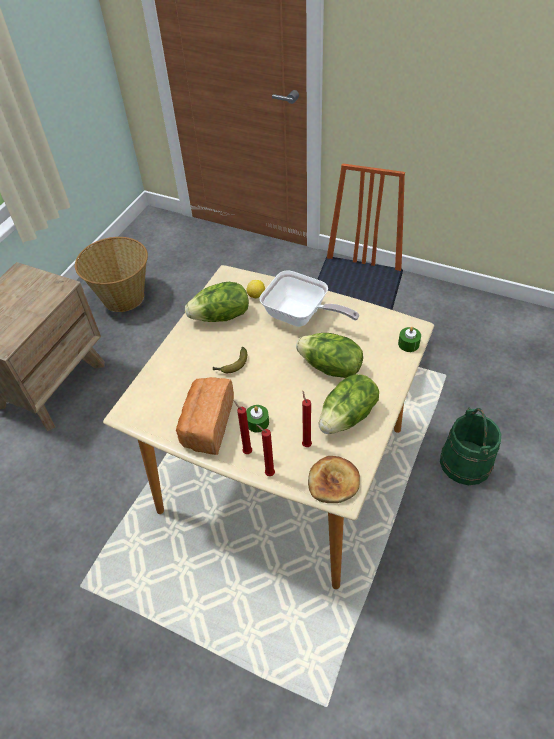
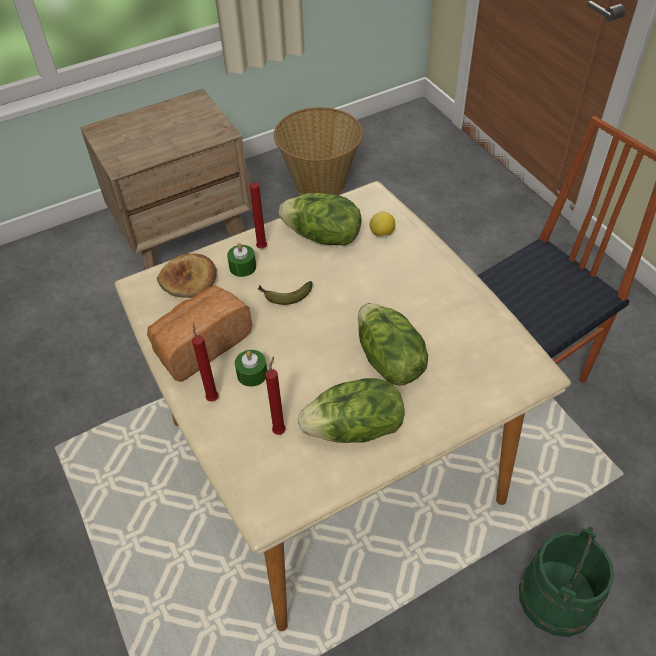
camera: 35 degrees right, 0 degrees up
(268, 473) = (211, 435): red candle -> red candle (261, 247)
(300, 316) = (409, 283): frying pan -> none
(333, 481) = (269, 492): bread -> bread (189, 279)
(408, 344) = (511, 388): green candle -> green candle (242, 267)

